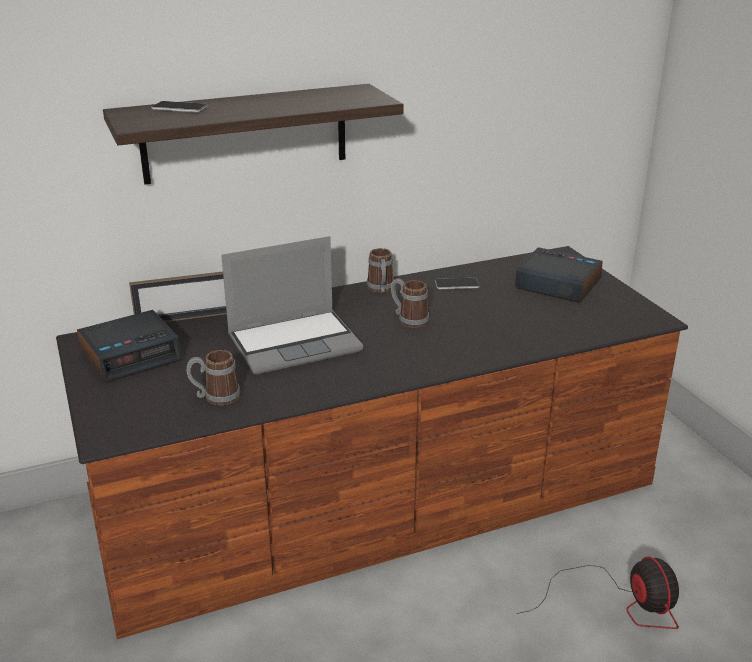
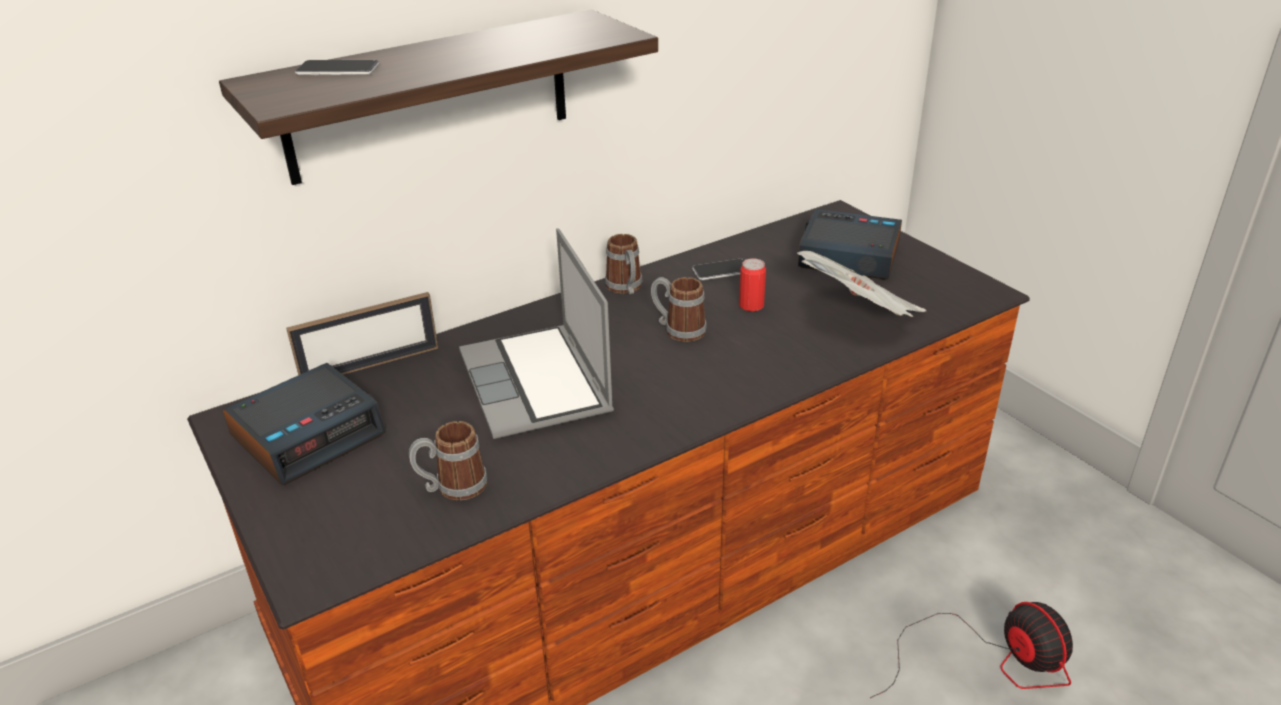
camera: 10 degrees left, 5 degrees up
(295, 342) = (538, 384): laptop -> laptop turned 105 degrees clockwise
(469, 309) = (751, 305): none -> can
(548, 324) = (859, 315): none -> newspaper

